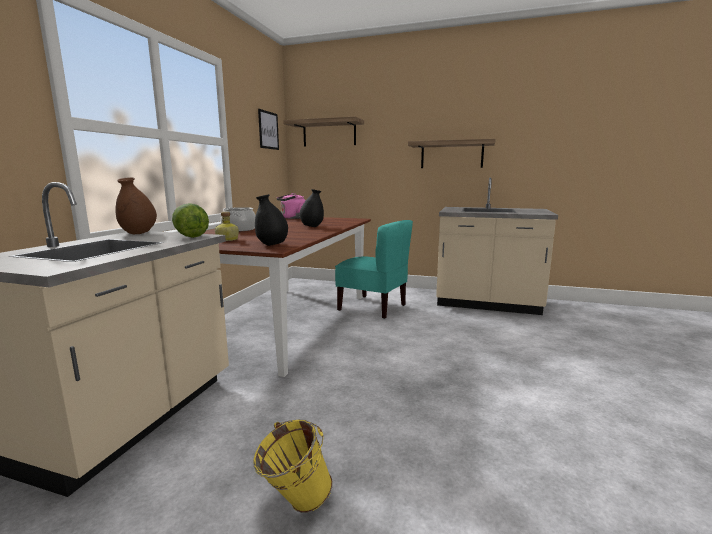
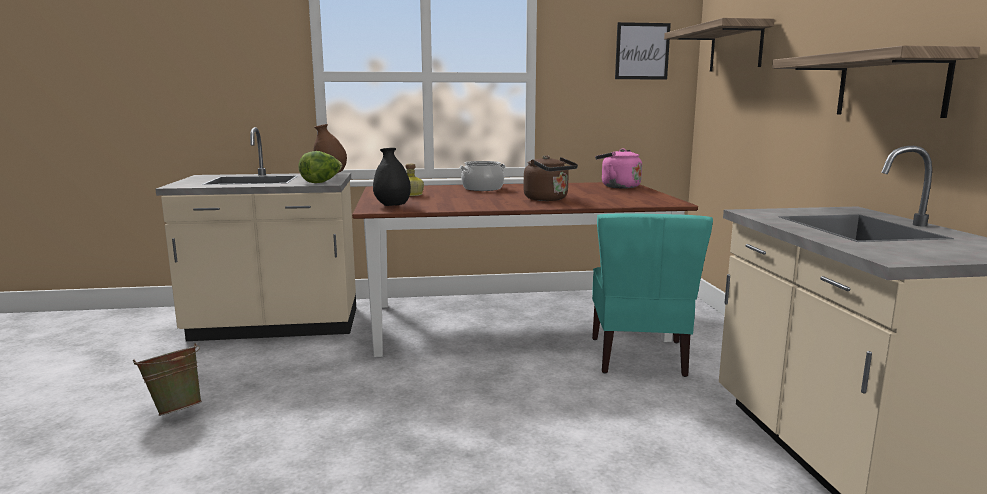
camera: 65 degrees right, 0 degrees up
(294, 502) = (176, 410): yellow bucket -> green bucket
(312, 226) = (548, 199): black vase -> brown kettle

